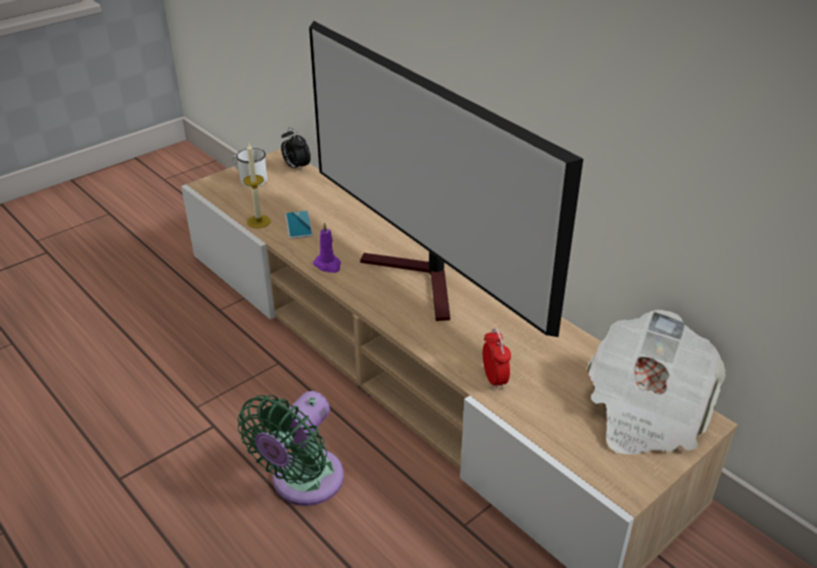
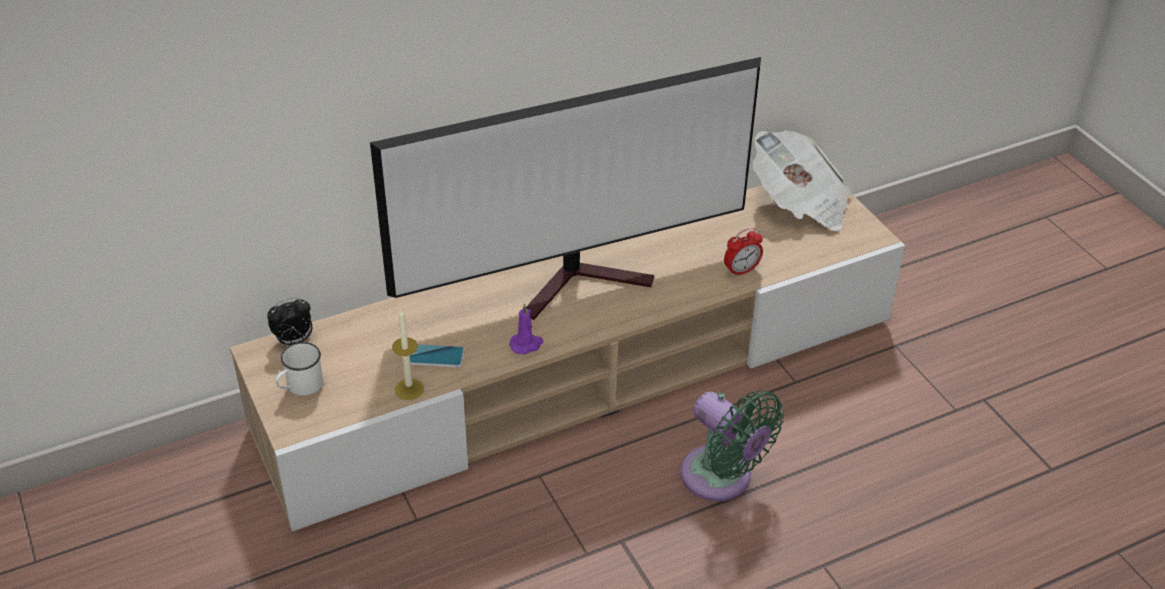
camera: 75 degrees left, 5 degrees up
(494, 379) = (741, 271): alarm clock -> alarm clock turned 150 degrees clockwise

